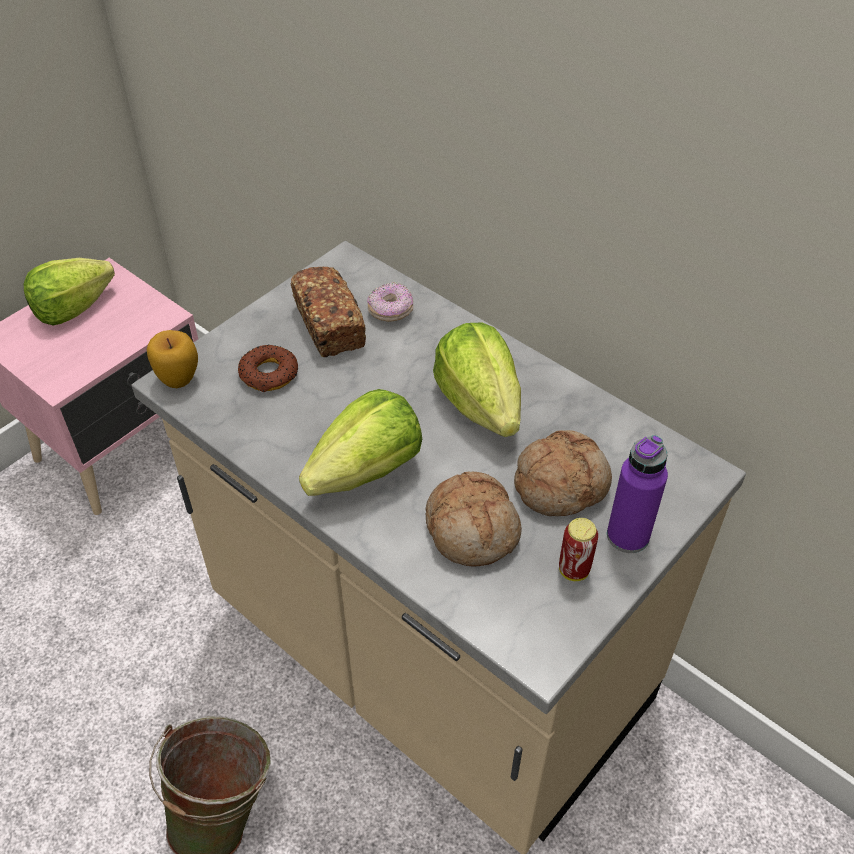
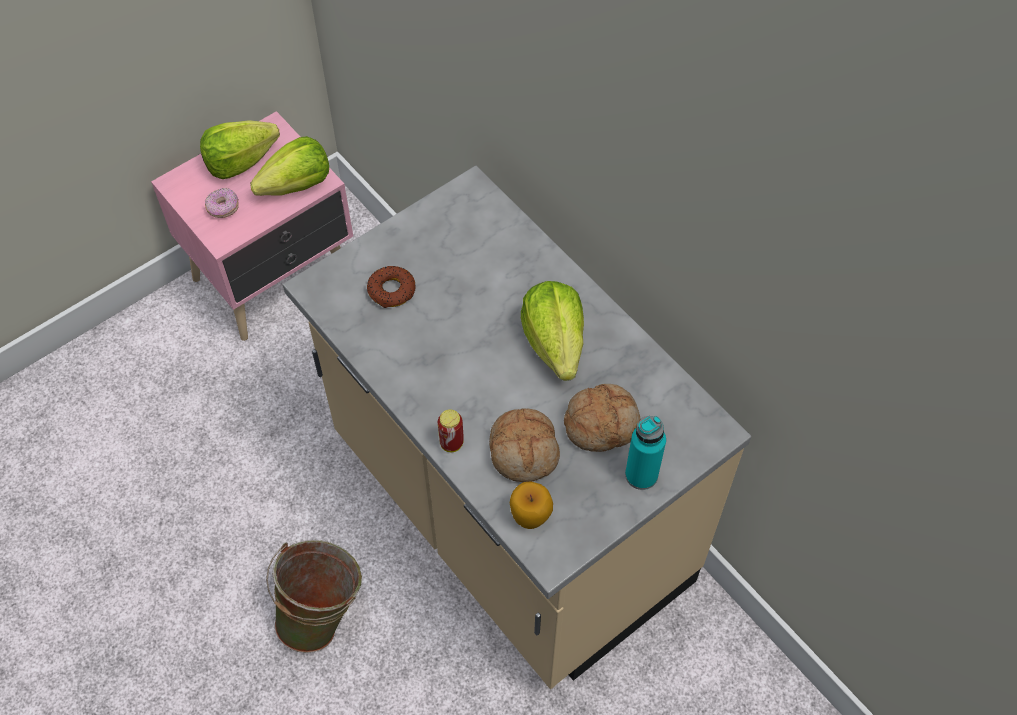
camera: 10 degrees right, 10 degrees up
(178, 379) = (320, 284): apple -> apple (530, 517)
(330, 326) = (448, 251): bread -> none
(367, 471) = (454, 390): lettuce -> lettuce (297, 185)
(391, 311) = (500, 244): donut -> donut (223, 208)
(574, 570) = (593, 496): can -> can (451, 443)
(628, 536) = (641, 475): purple bottle -> turquoise bottle

